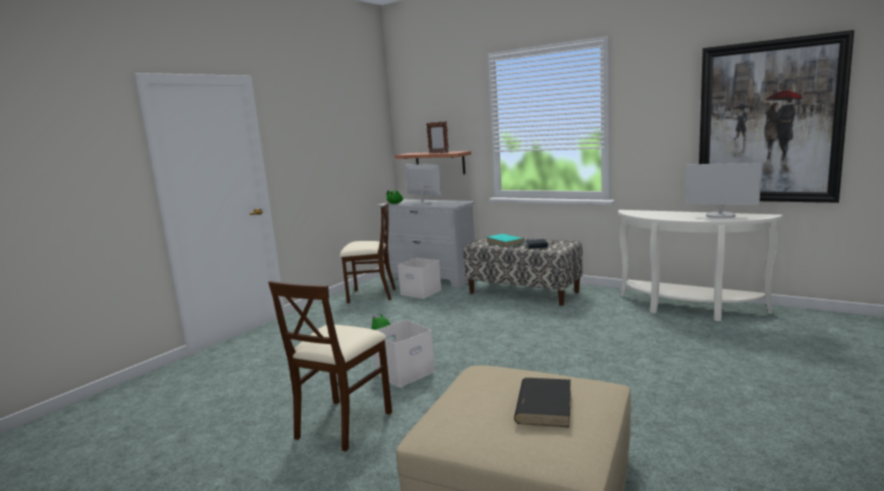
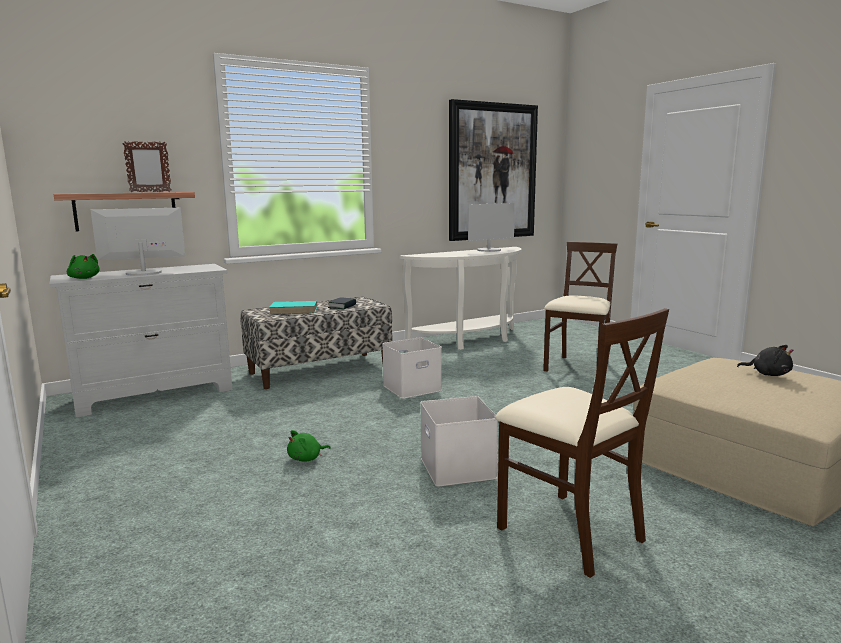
camera: 65 degrees left, 0 degrees up
(371, 295) = (126, 440): beige chair -> beige chair (578, 367)
(422, 292) = (196, 409): white storage box -> white storage box (412, 387)
(544, 405) = (768, 374): black book -> black plush toy

